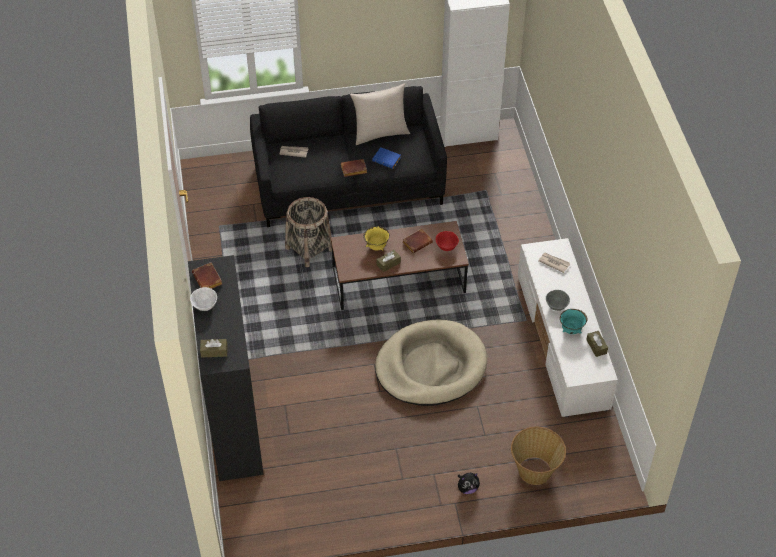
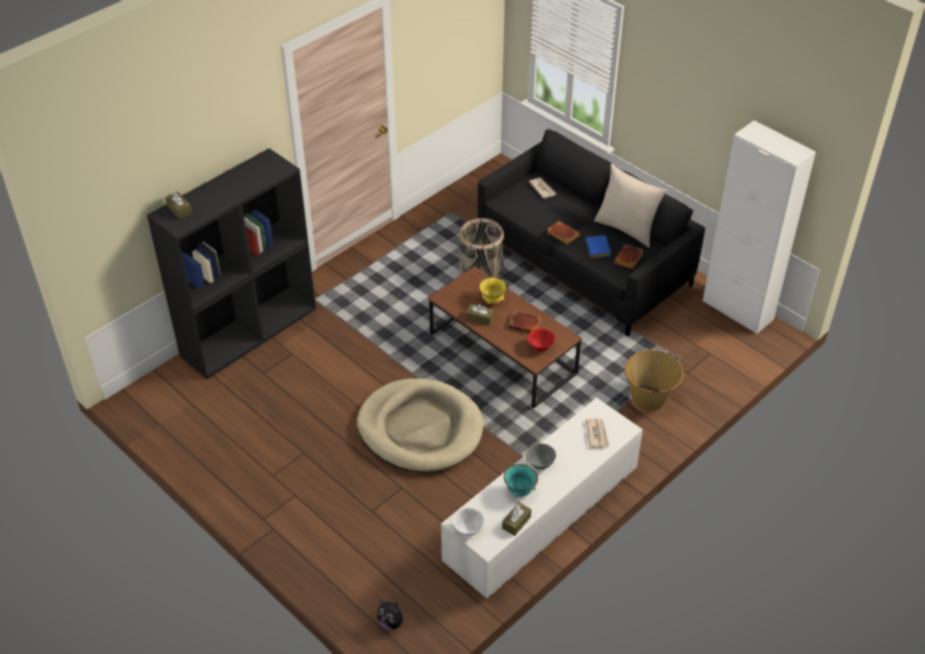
camera: 55 degrees right, 5 degrees down
(205, 306) = (225, 181): white bowl -> white bowl (468, 530)
(208, 279) = (258, 168): brown book -> brown book (629, 259)
(467, 488) = (297, 530): plush toy -> plush toy (391, 622)
(535, 470) = (360, 573): basket -> basket (649, 398)

